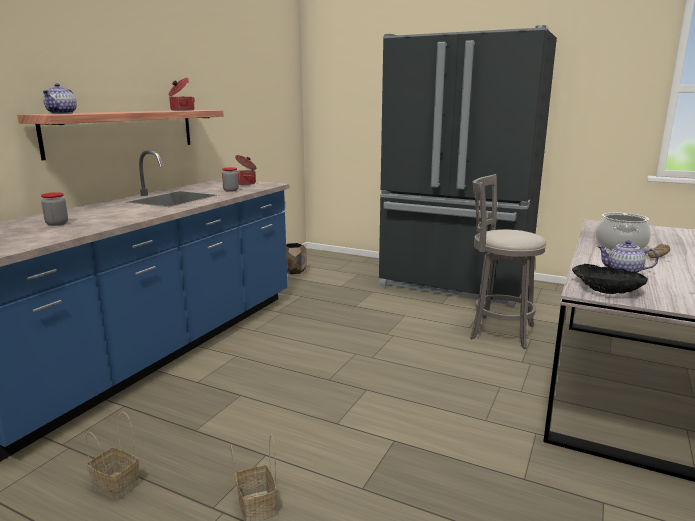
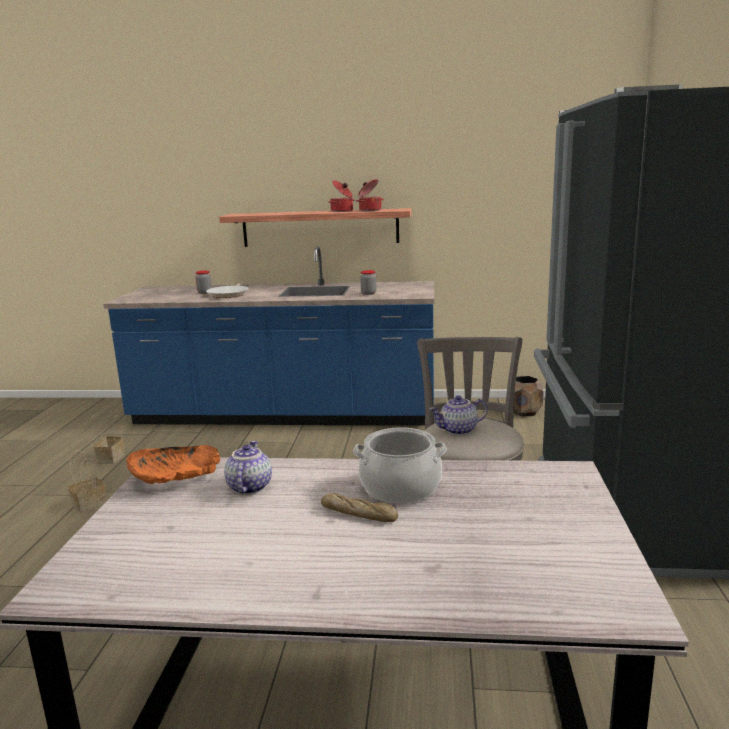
camera: 70 degrees right, 0 degrees up
(62, 113) = (243, 214): teapot -> teapot (458, 430)
(103, 217) = (229, 294): none -> frying pan
(246, 183) = (412, 290): cooking pot -> cooking pot (342, 211)
(607, 289) = (174, 477): black bowl -> orange bowl

